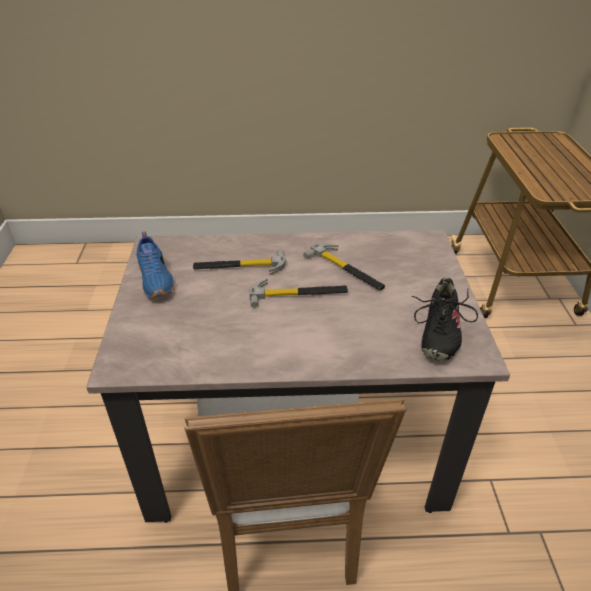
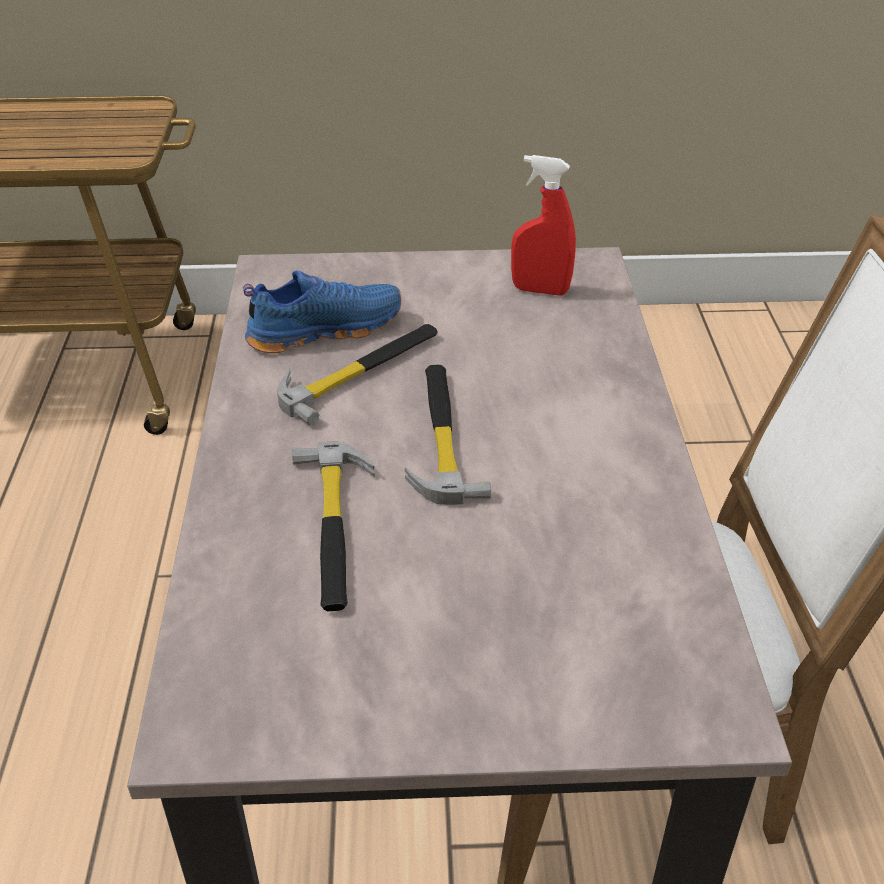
camera: 90 degrees left, 0 degrees up
(156, 280) = (378, 688): blue shoe -> blue shoe (324, 329)
(438, 332) = (540, 290): black shoe -> red spray bottle

